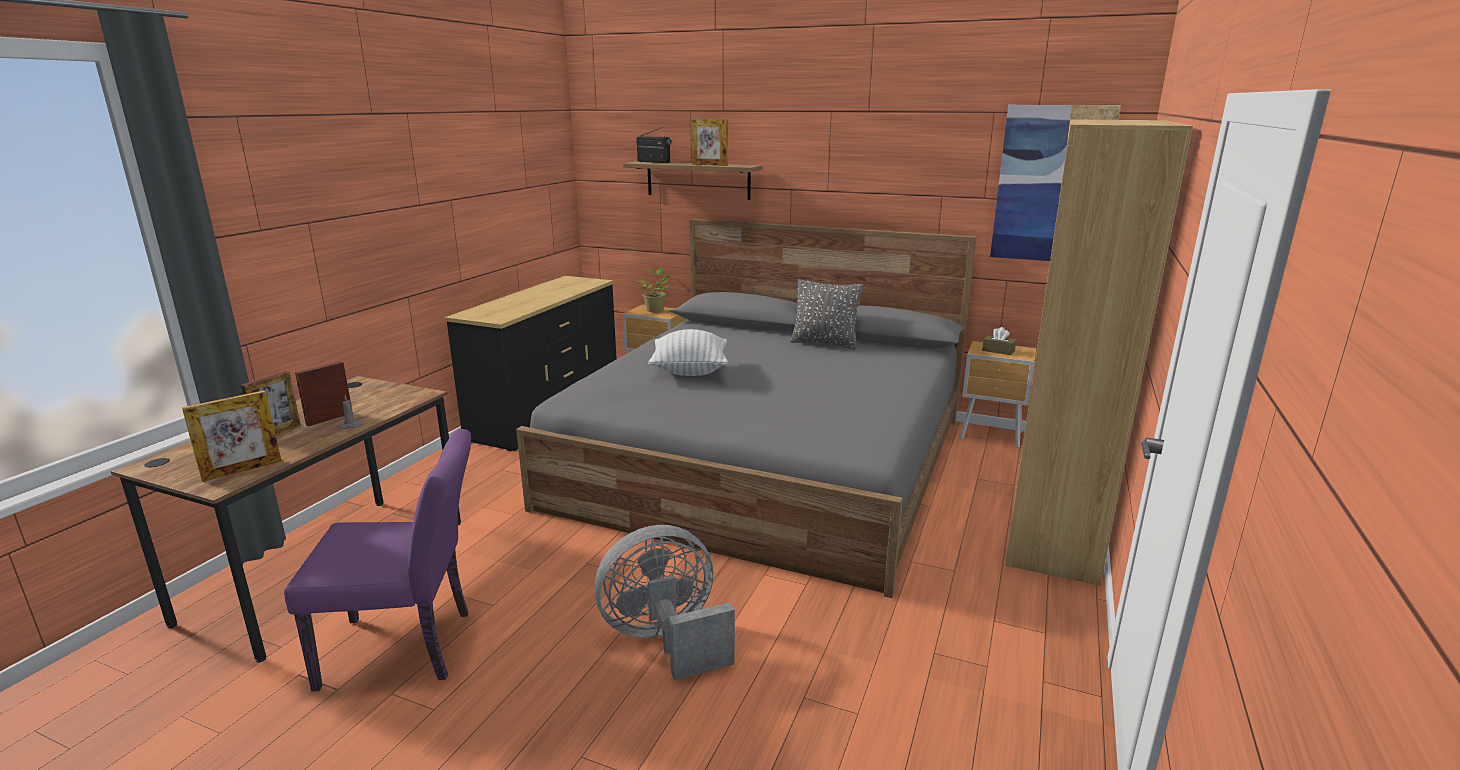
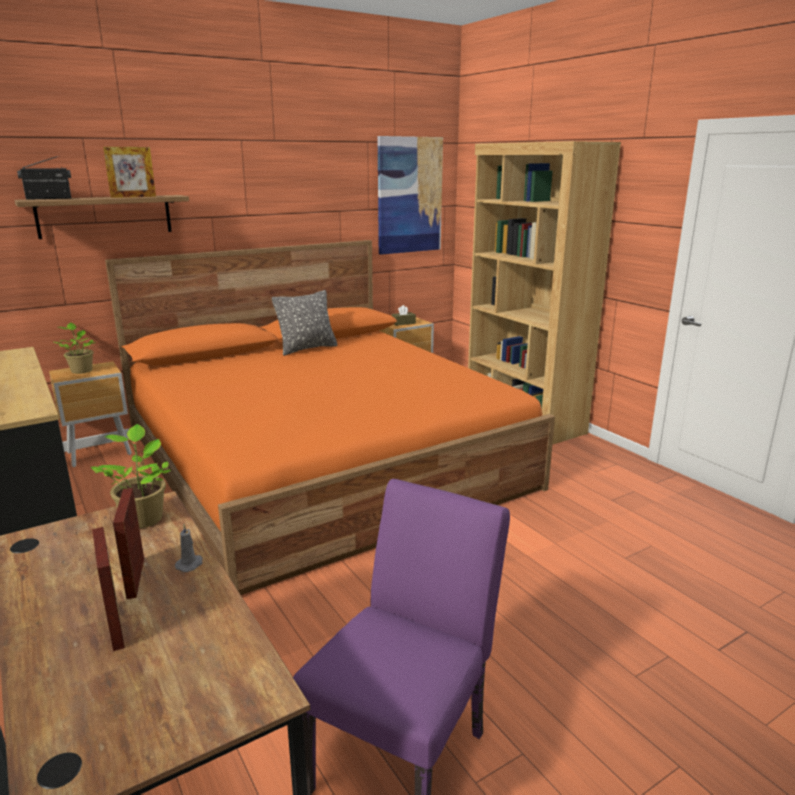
camera: 55 degrees left, 0 degrees up
(242, 470) = (228, 669): picture frame -> none
(403, 396) = (143, 517): none -> potted plant
(665, 640) = (522, 590): grey fan -> none
(690, 371) = (283, 396): white pillow -> none
(767, 461) = (323, 461): grey bed -> orange bed

